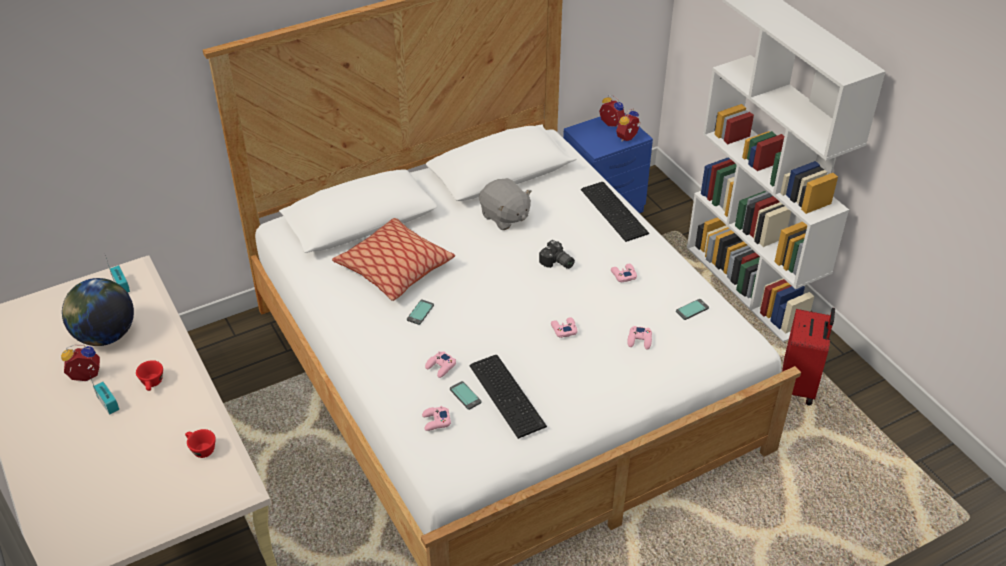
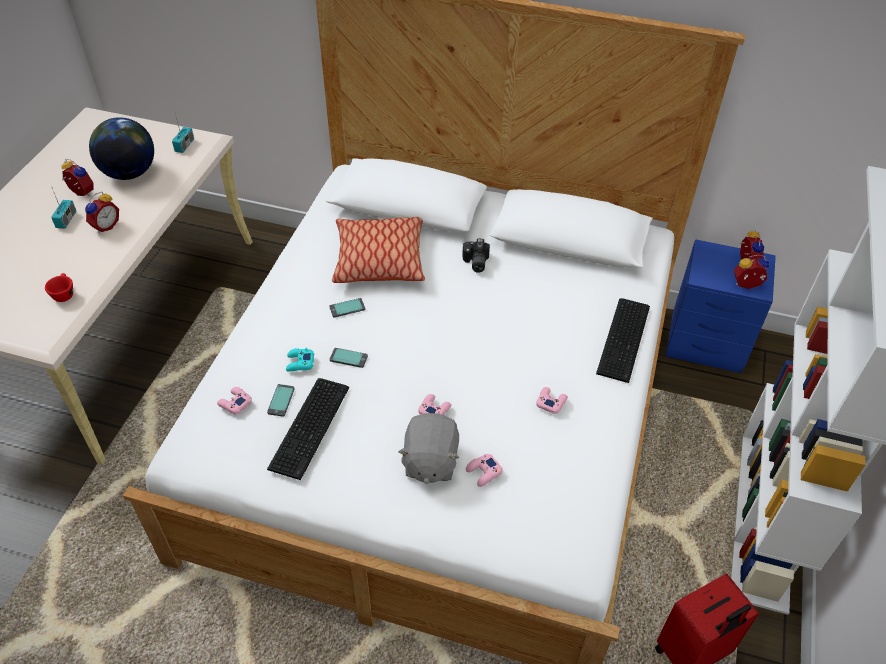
camera: 45 degrees right, 5 degrees up
(152, 384) = (105, 226): red cup -> alarm clock
(441, 367) = (299, 363): pink game controller -> turquoise game controller
(504, 217) = (520, 278): grey plush toy -> grey plush toy (430, 461)
(557, 263) = (507, 348): camera -> camera (475, 262)
(692, 309) = (570, 484): phone -> phone (348, 358)

